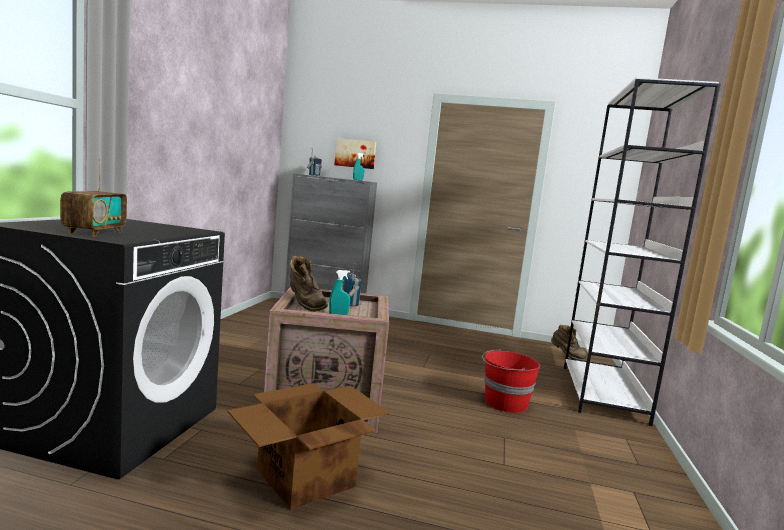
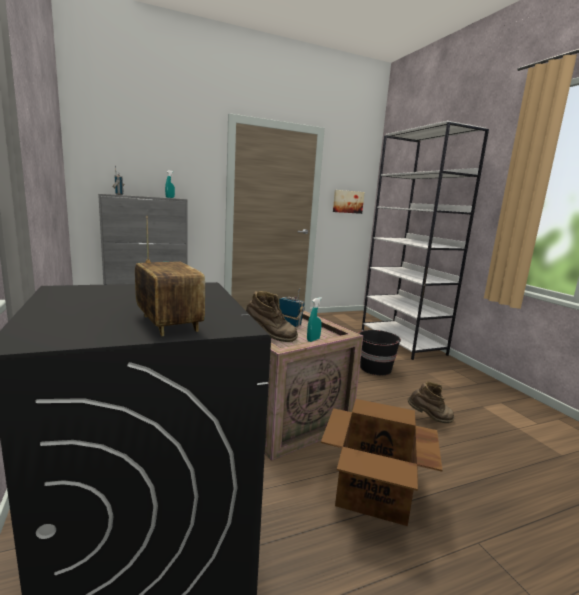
camera: 35 degrees left, 5 degrees up
(355, 153) = (156, 170): picture -> picture (347, 201)
(504, 403) = (375, 368): red bucket -> black bucket
(567, 356) = (351, 320): brown boot -> brown boot (429, 419)

